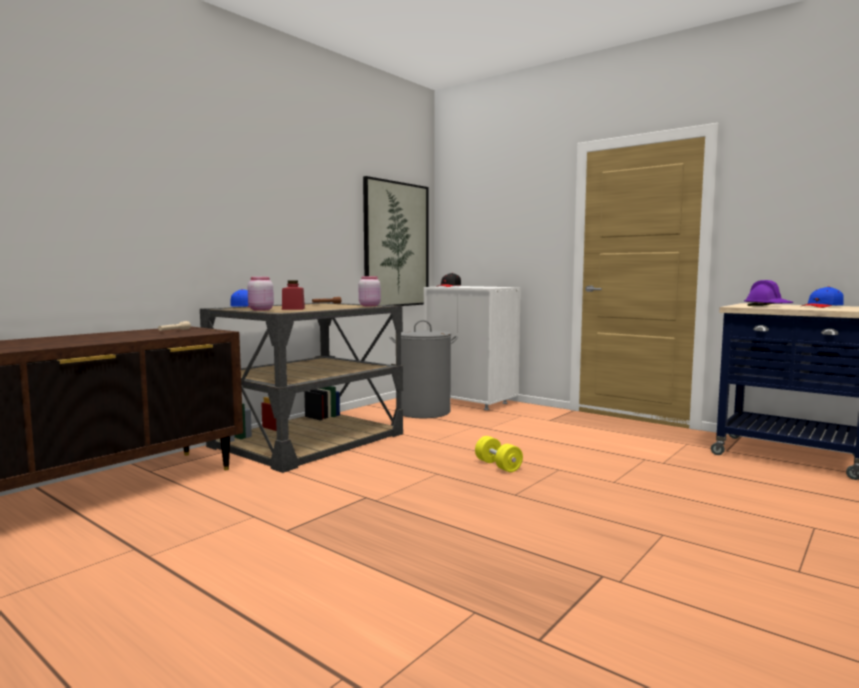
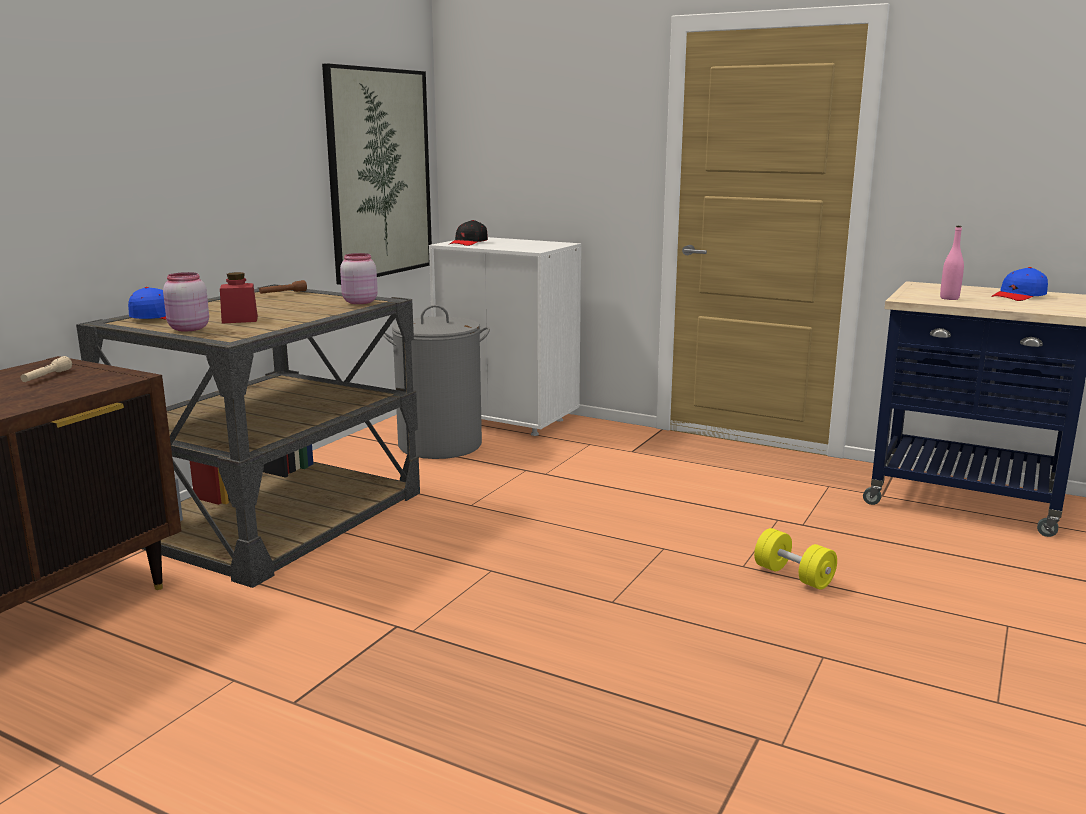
camera: 10 degrees left, 10 degrees up
(498, 465) = (576, 548): yellow dumbbell -> yellow dumbbell (793, 576)
(767, 306) = (949, 298): purple hard hat -> pink bottle

